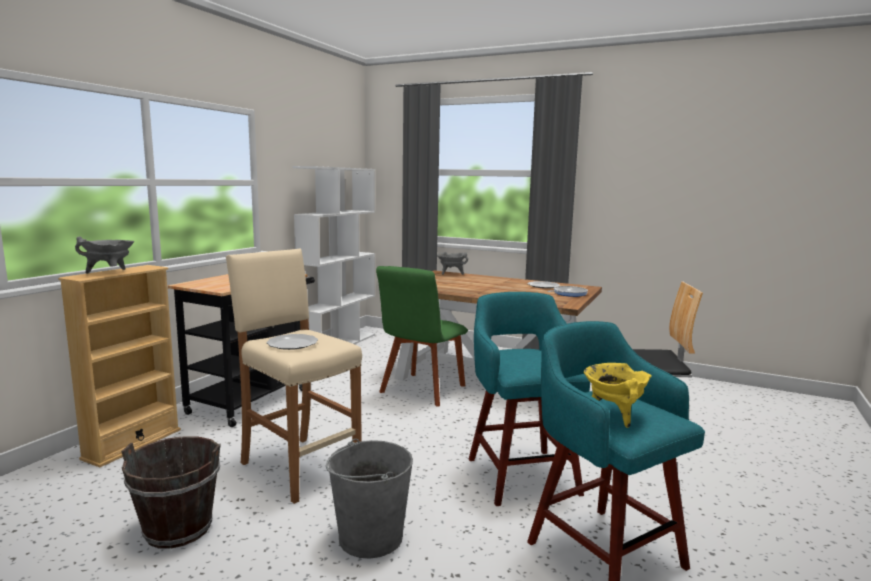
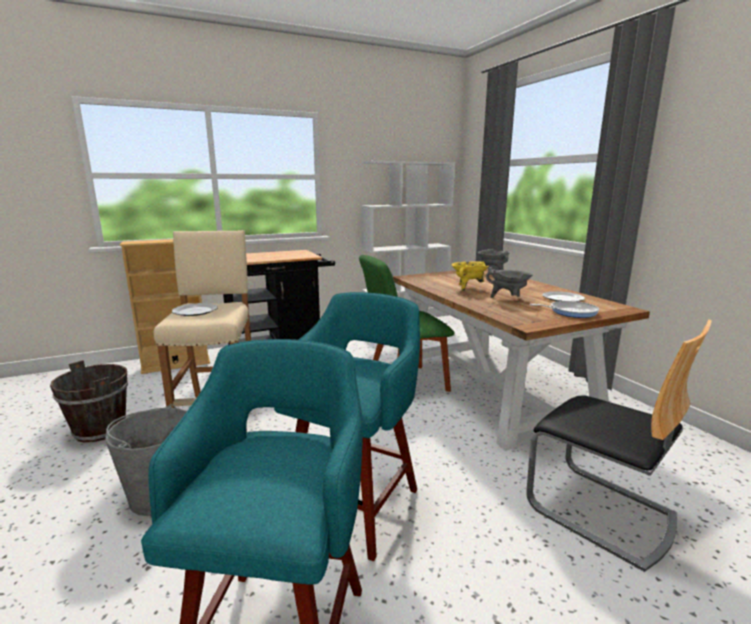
camera: 40 degrees right, 5 degrees up
(109, 272) = (152, 241): grey cooking pot -> grey cooking pot (508, 299)
(614, 415) = (231, 476): yellow cooking pot -> yellow cooking pot (468, 288)

